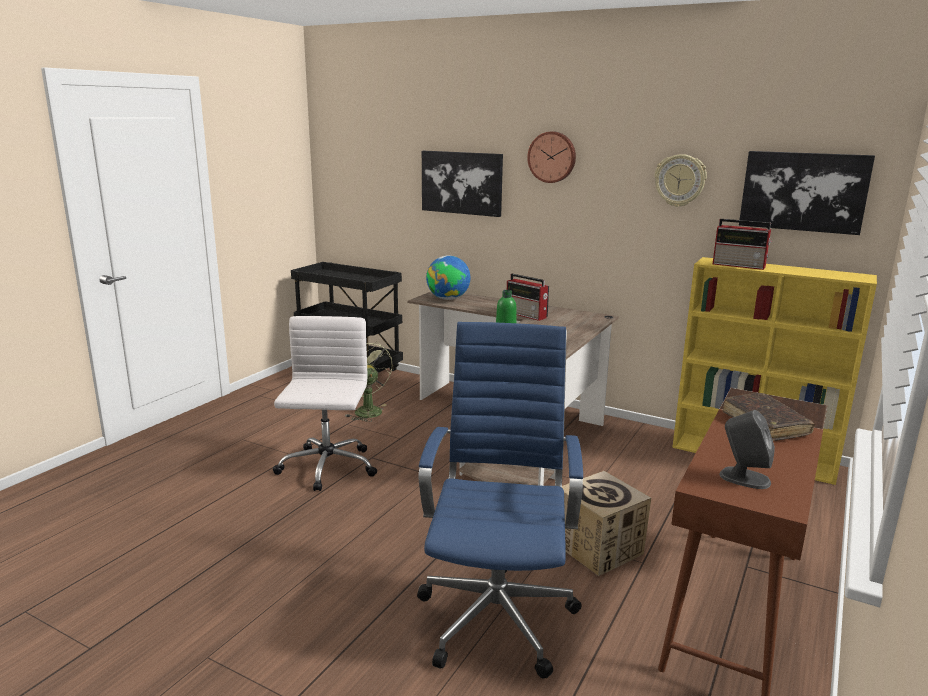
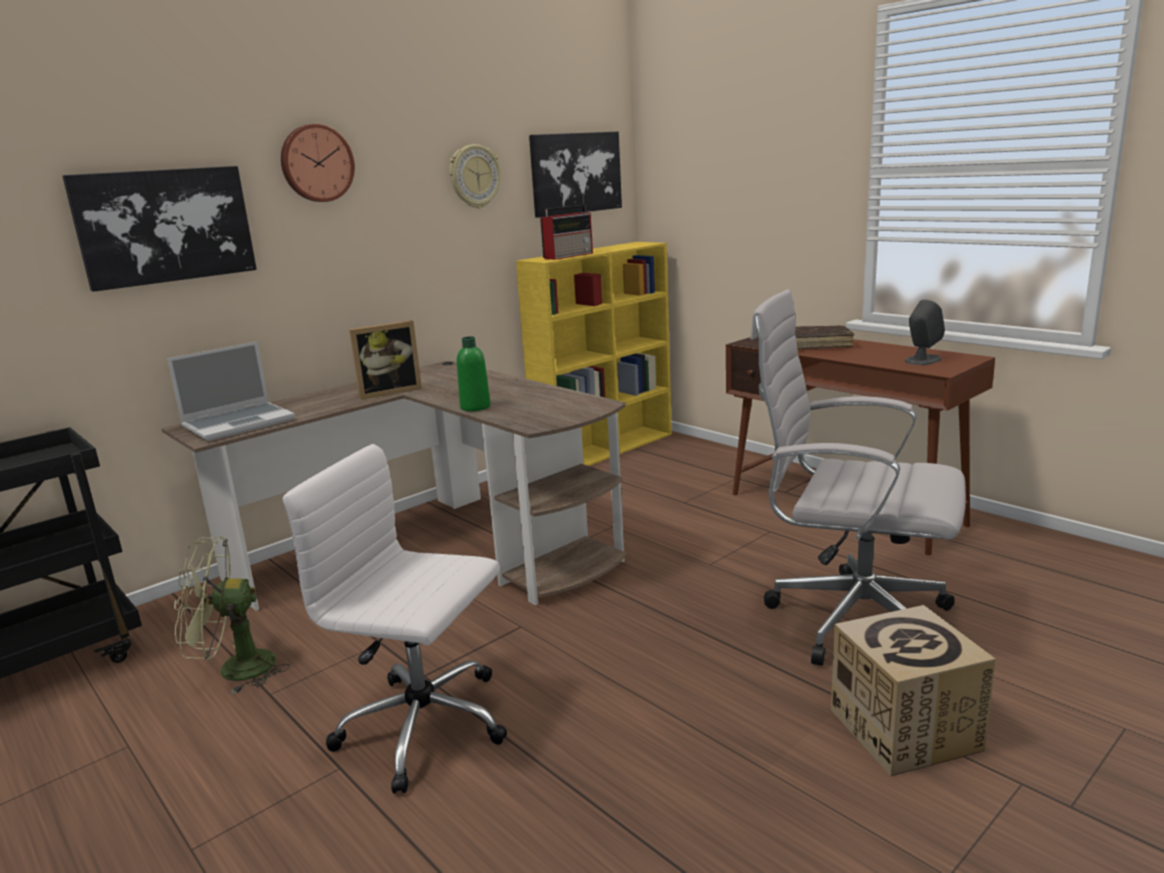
camera: 70 degrees left, 0 degrees up
(448, 299) = (239, 423): globe -> laptop
(497, 615) = (850, 619): blue office chair -> white office chair
(527, 315) = (389, 392): radio -> picture frame
(598, 548) = (740, 547): cardboard box -> cardboard box (904, 729)

